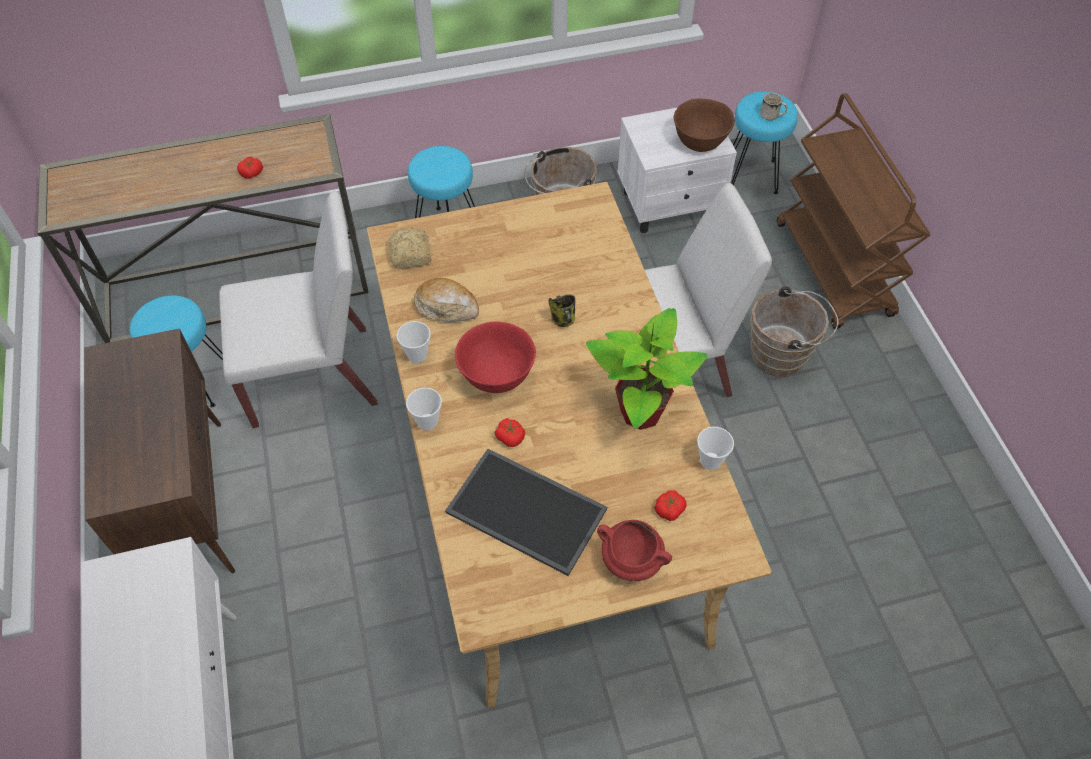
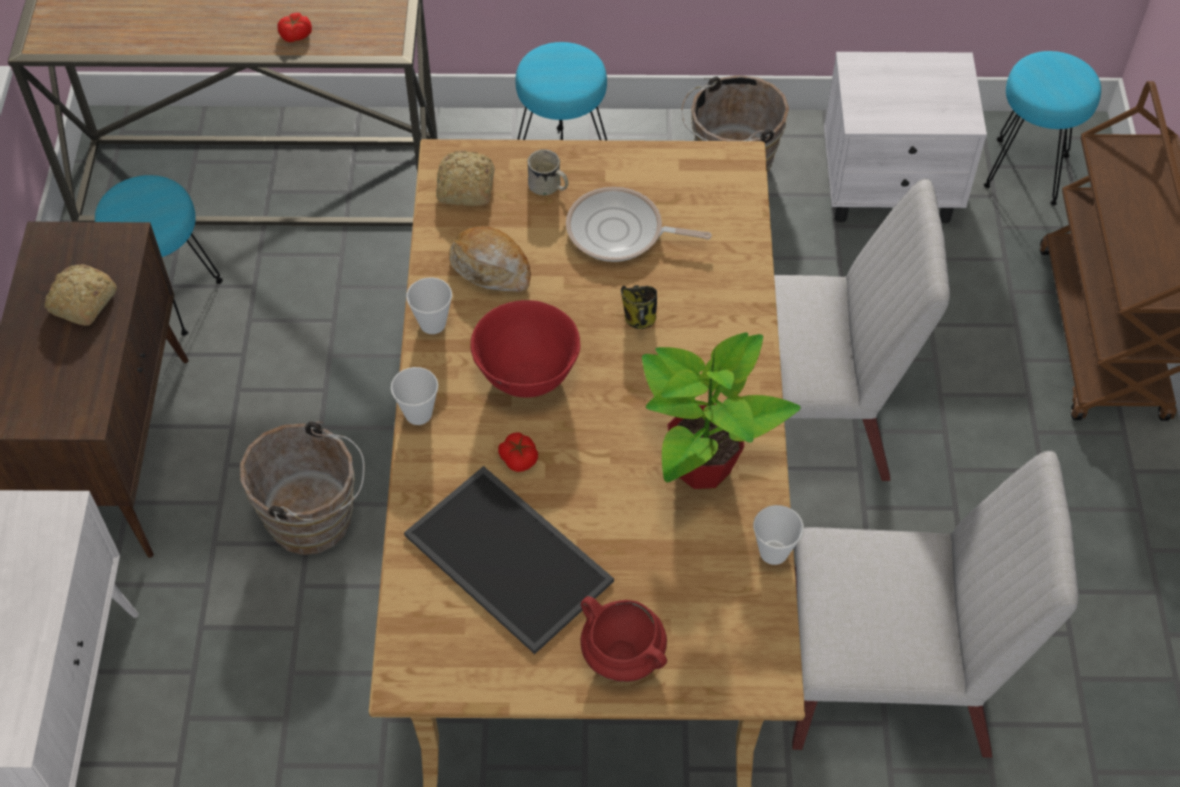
camera: 15 degrees right, 0 degrees up
(144, 399) = (81, 304): none -> bread
(313, 376) = (325, 324): white chair -> white chair (890, 680)
(529, 263) = (620, 232): none -> frying pan
(669, 509) = (695, 602): tomato -> none
(700, 142) = (938, 109): brown bowl -> none
(772, 116) = (1059, 91): white mug -> white mug (548, 188)
(783, 355) = (984, 440): brown bucket -> brown bucket (316, 521)

